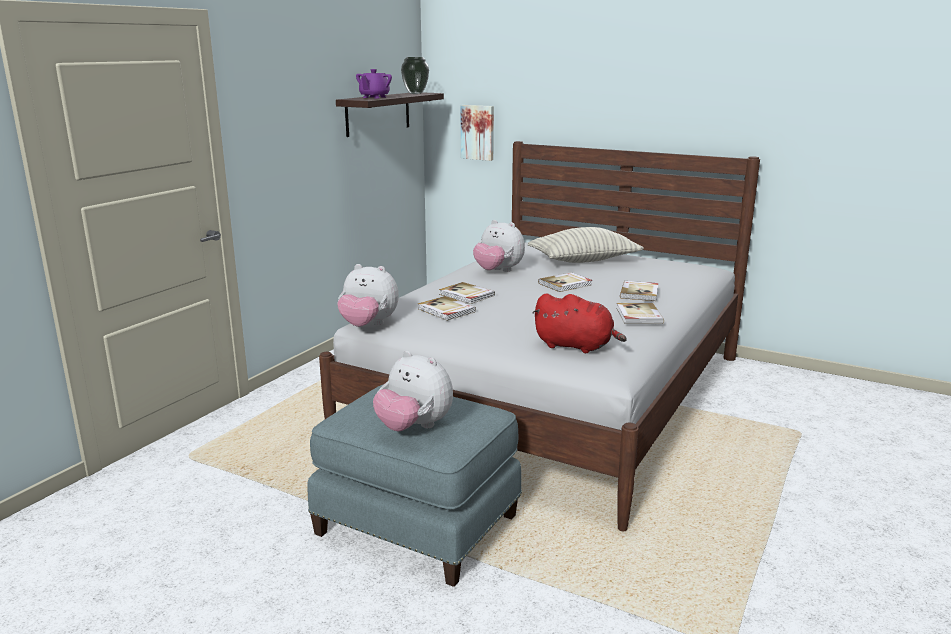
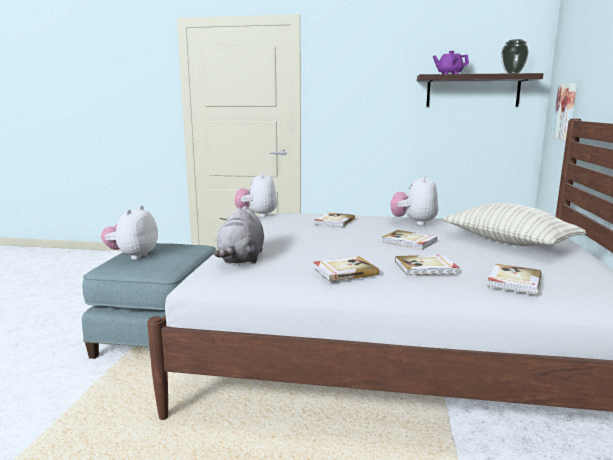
camera: 70 degrees right, 5 degrees down
(446, 310) = (293, 222): book -> book (513, 281)
(576, 346) = (242, 259): red plush toy -> grey plush toy

